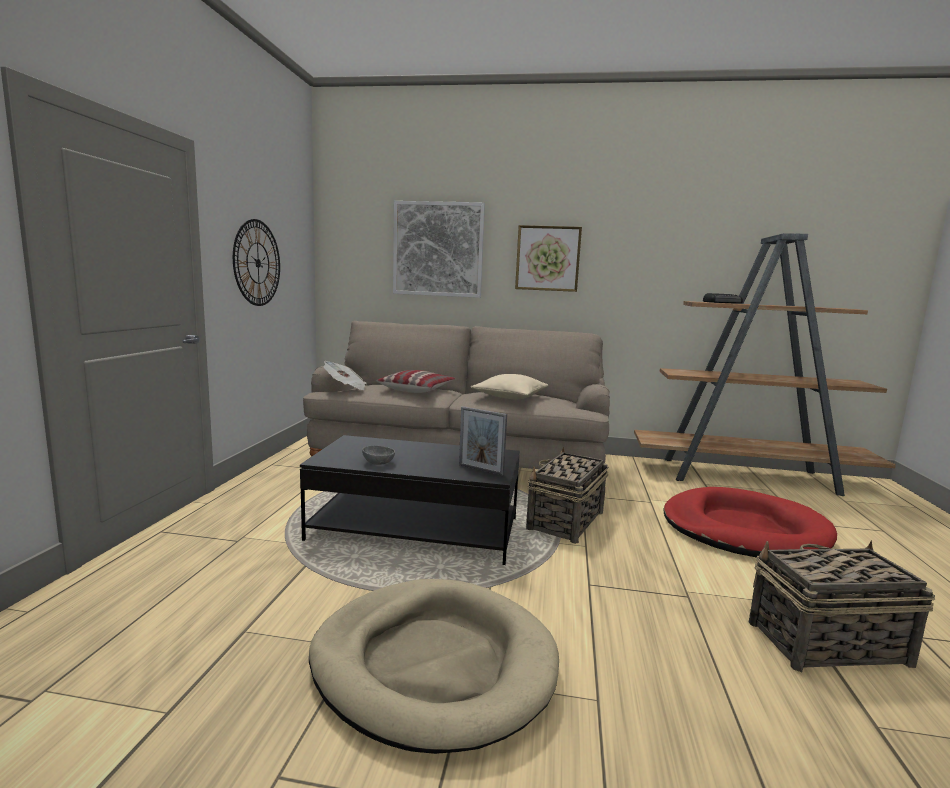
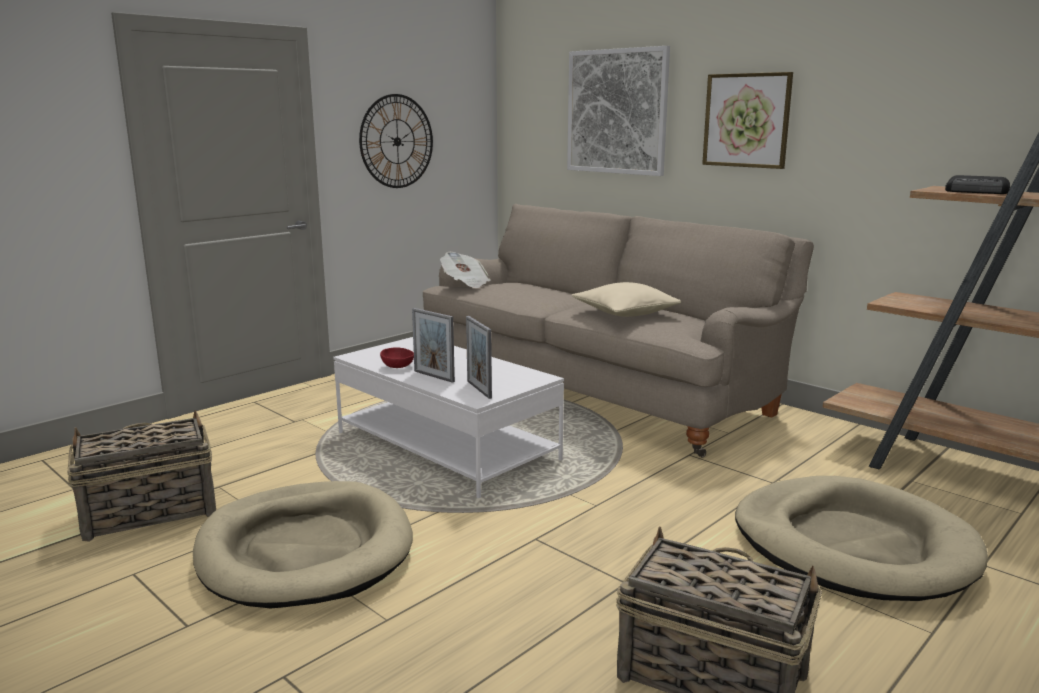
camera: 35 degrees right, 5 degrees up
(379, 463) = (398, 366): grey bowl -> red bowl
(415, 529) = (446, 447): black coffee table -> white coffee table
(417, 389) = (536, 292): pillow -> none
(425, 466) = (434, 376): none -> picture frame
(565, 521) = (616, 476): basket -> basket (148, 512)
(743, 530) = (852, 545): red dog bed -> beige dog bed

